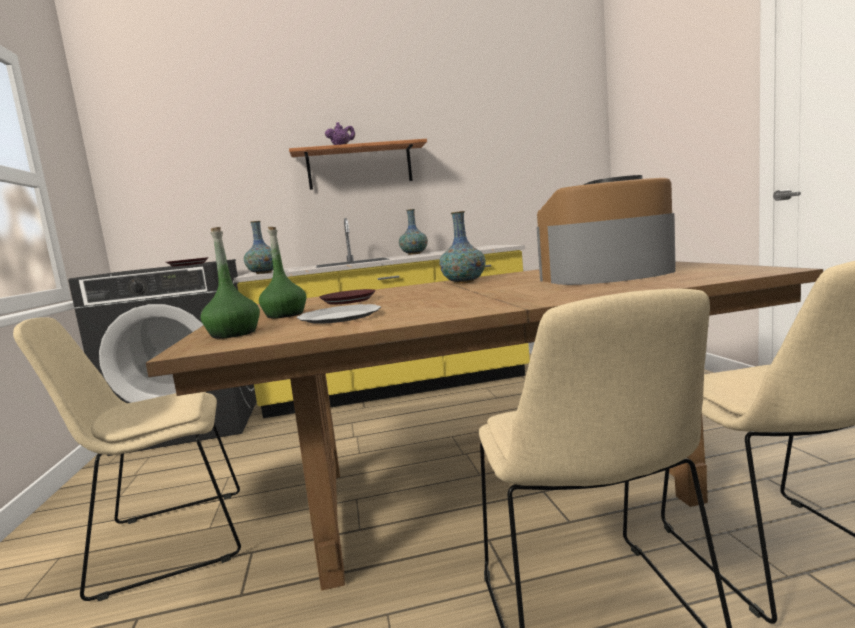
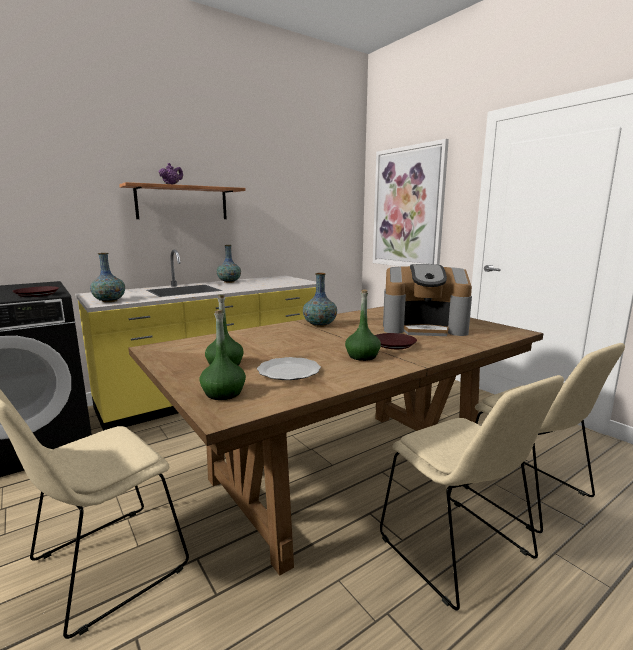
camera: 25 degrees left, 5 degrees up
(349, 301) = (253, 346): brown plate -> brown plate (394, 344)
(458, 303) = (362, 356): none -> green bottle
(607, 276) = (424, 327): coffee machine -> coffee machine turned 135 degrees counterclockwise
(661, 133) = (407, 208): none -> picture

